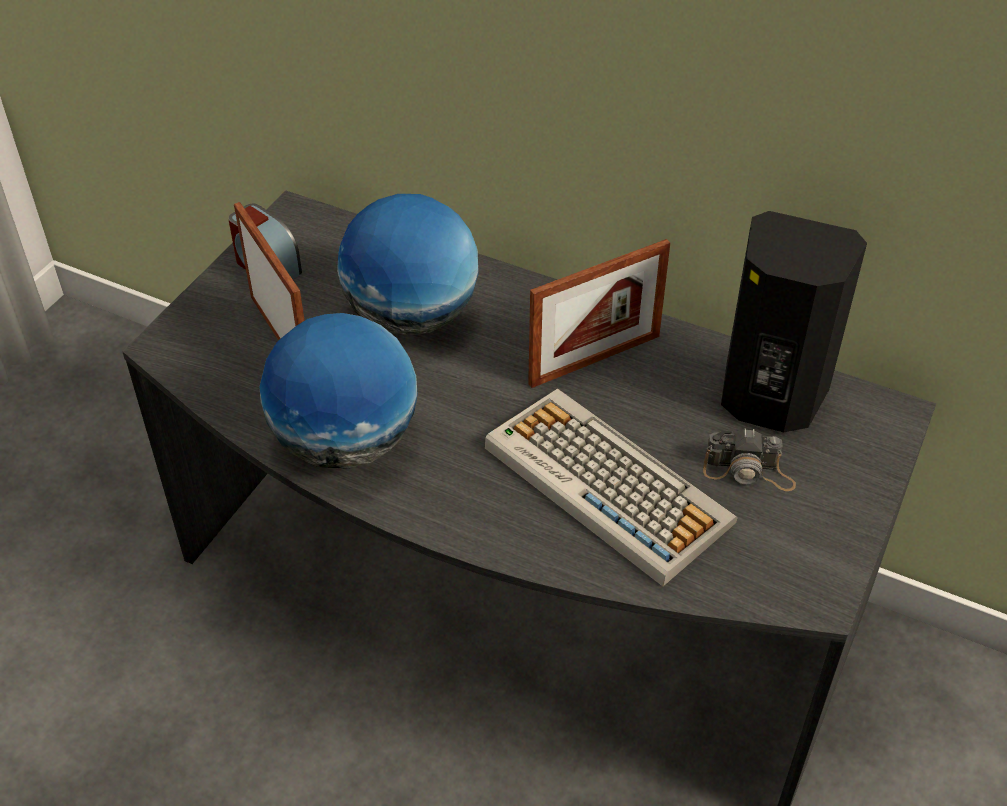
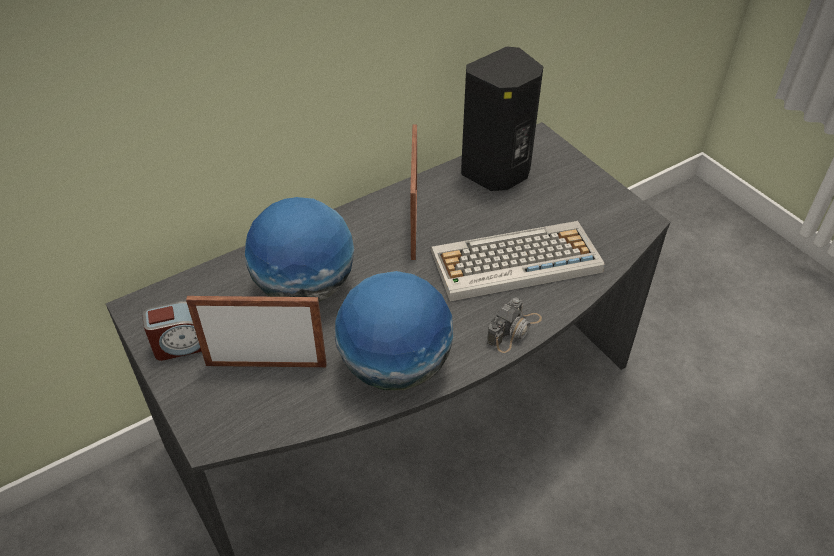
camera: 60 degrees left, 0 degrees up
(748, 471) = (543, 204): camera -> camera (514, 329)

